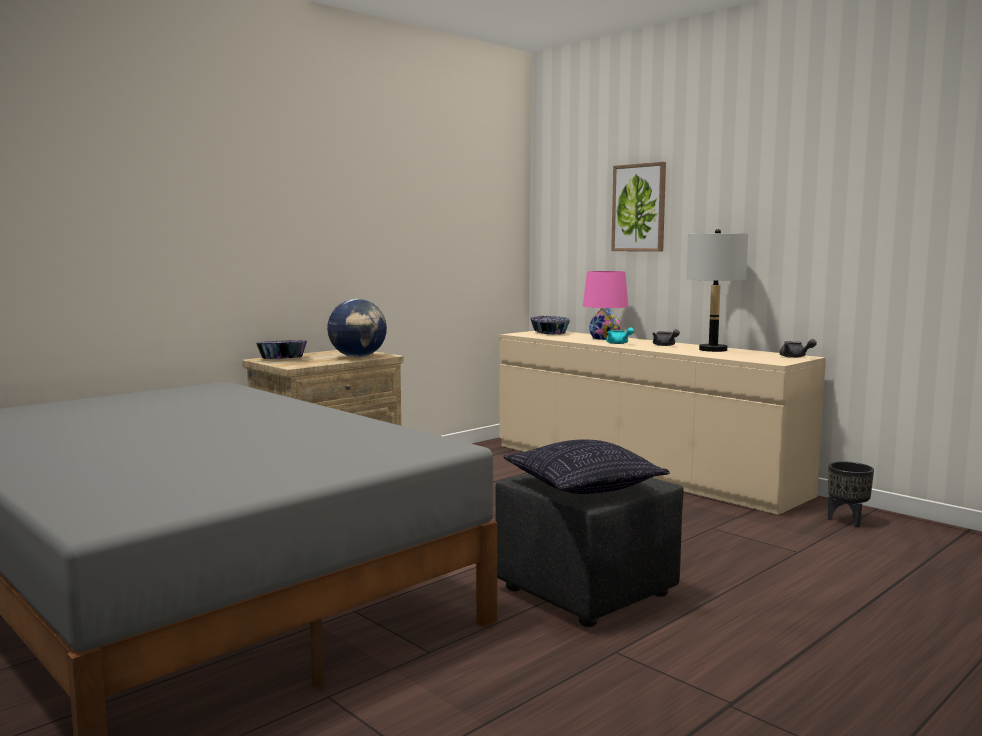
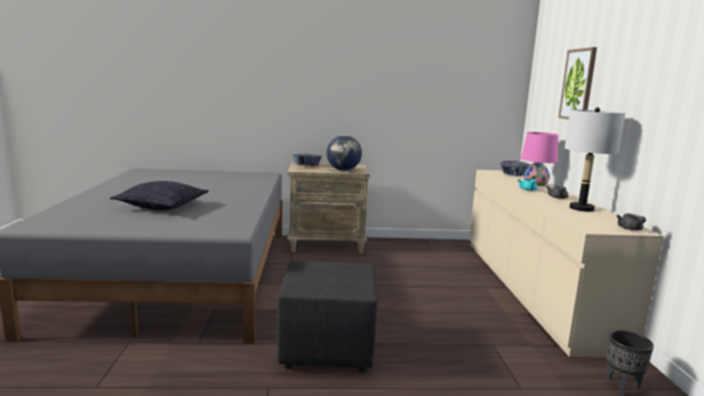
camera: 40 degrees right, 5 degrees up
(583, 486) = (315, 279): pillow -> pillow (162, 206)

